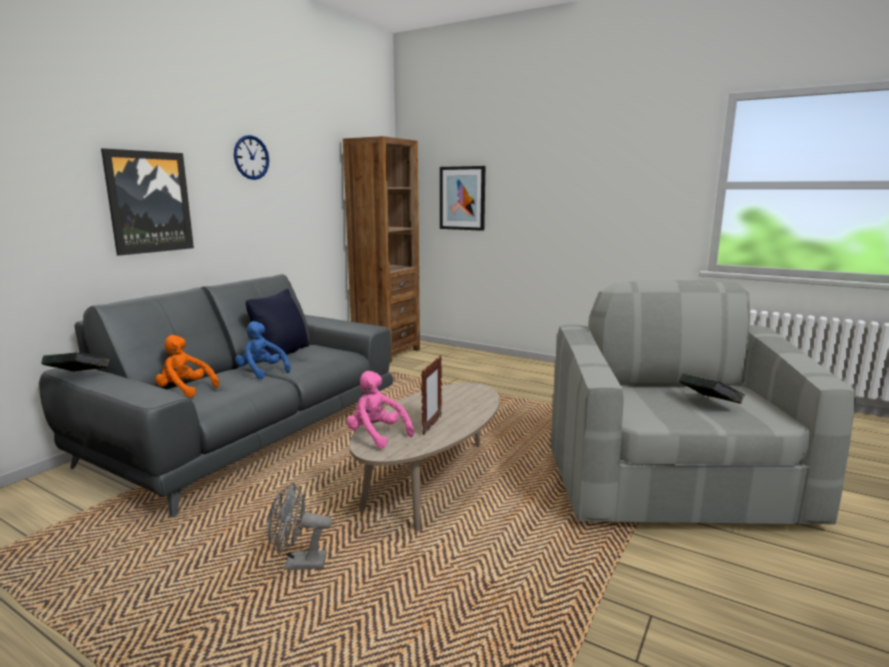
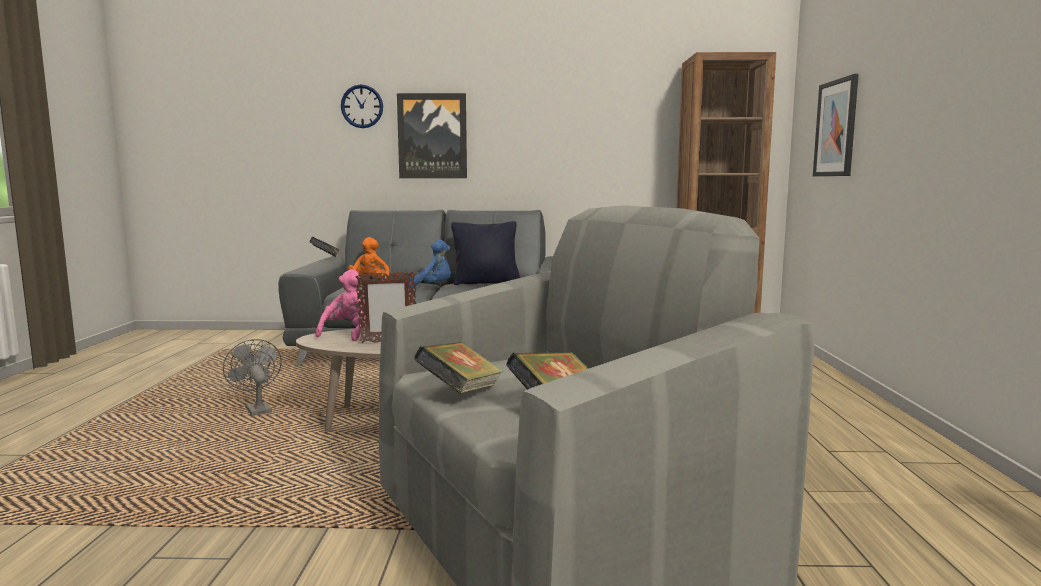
camera: 60 degrees right, 5 degrees down
(251, 157) = (544, 93): wall clock -> wall clock (362, 106)
(262, 372) = (432, 287): blue plush toy -> blue plush toy turned 75 degrees clockwise
(676, 419) = (460, 393): none -> book

